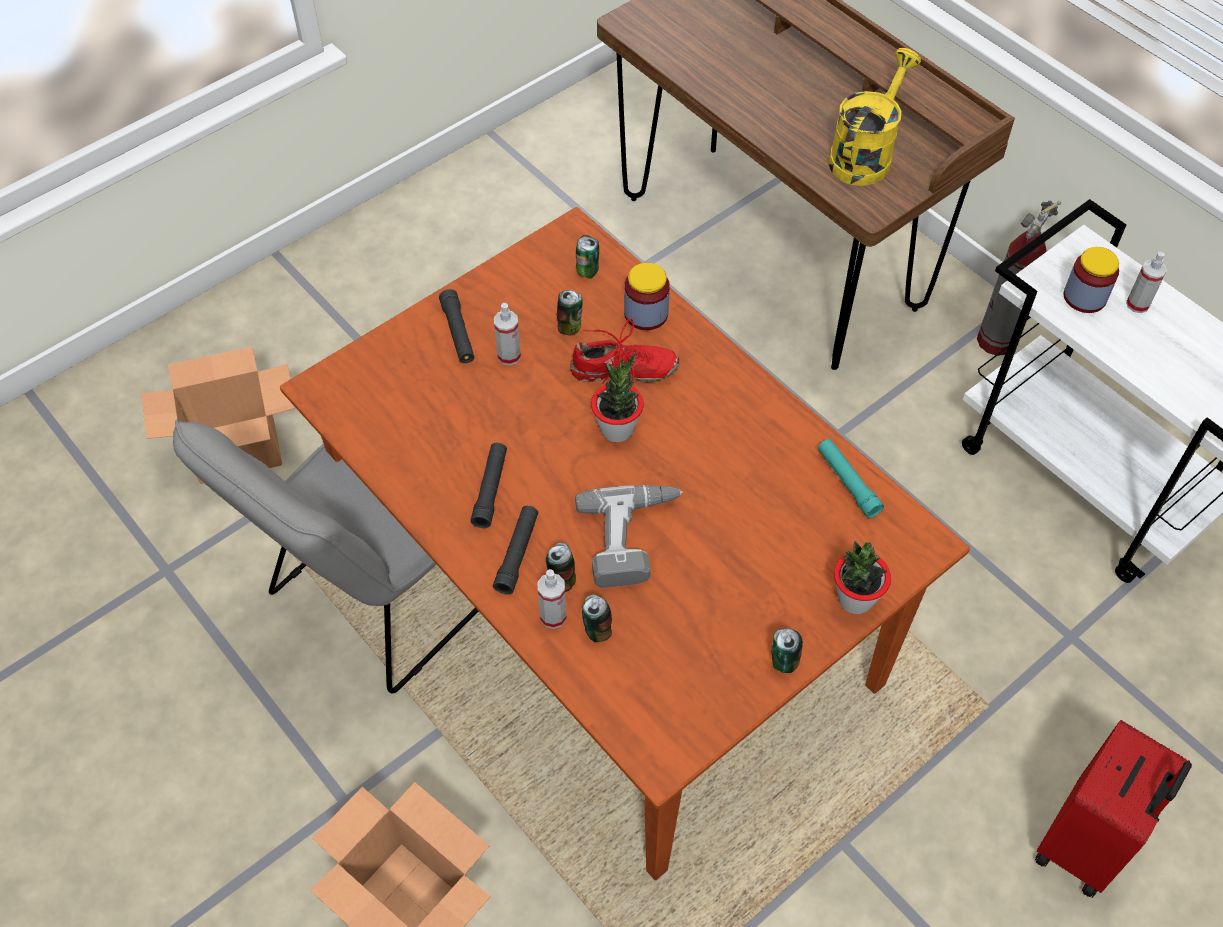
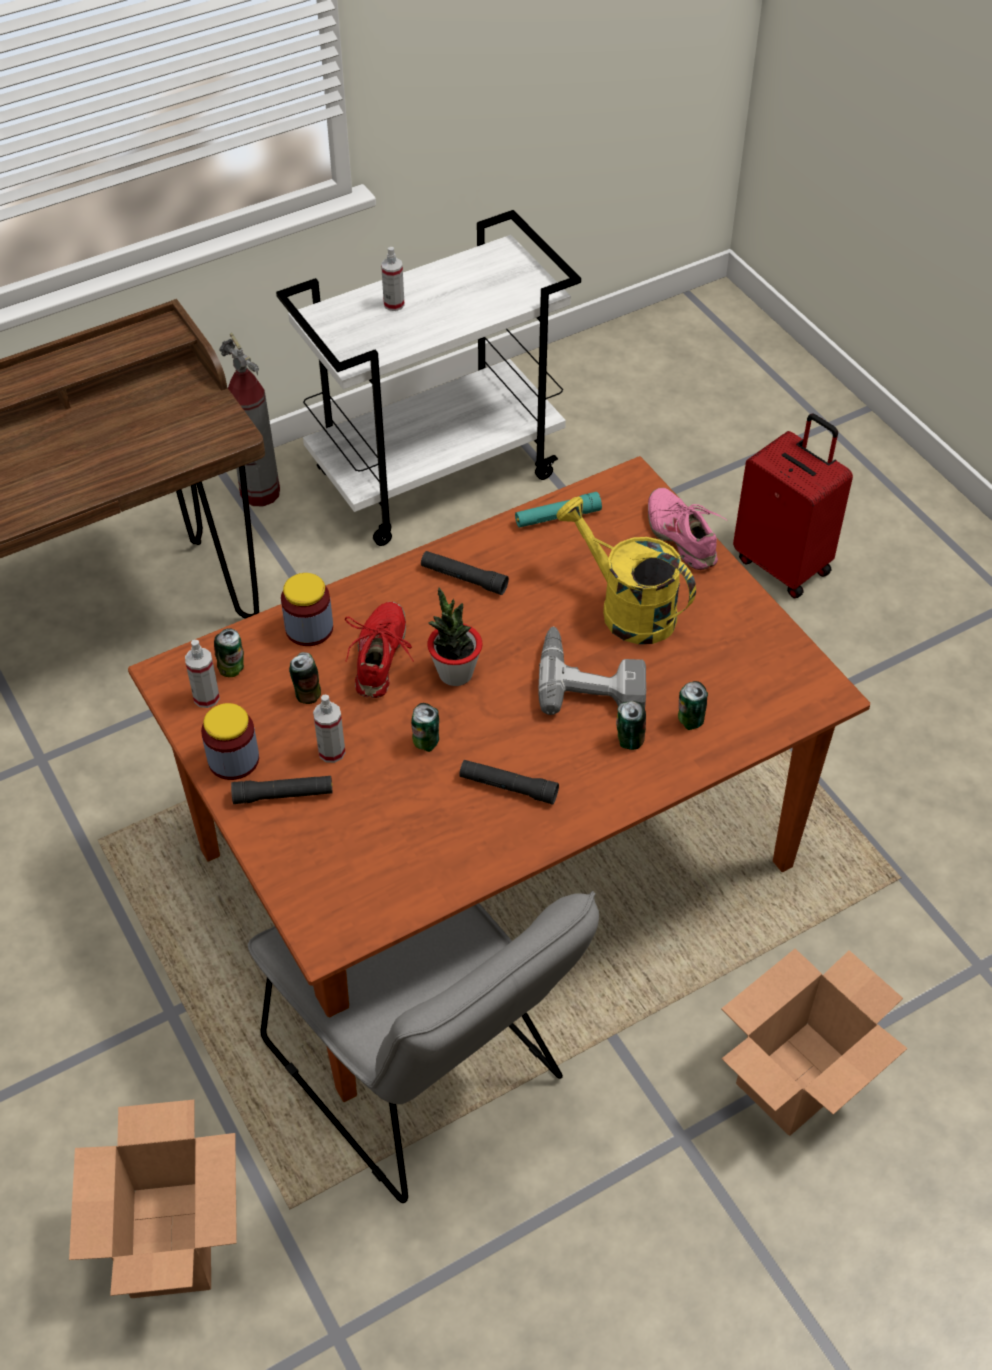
camera: 80 degrees left, 5 degrees down
(517, 554) = (592, 773): black flashlight -> black flashlight (463, 578)
(553, 616) = (670, 753): spray bottle -> spray bottle (206, 697)
(783, 662) = (739, 595): can -> can (425, 743)
(855, 599) = (682, 536): potted plant -> pink shoe
(865, 154) = (154, 423): yellow watering can -> yellow watering can (626, 609)
(1084, 297) = (375, 333): jar -> jar (233, 760)

